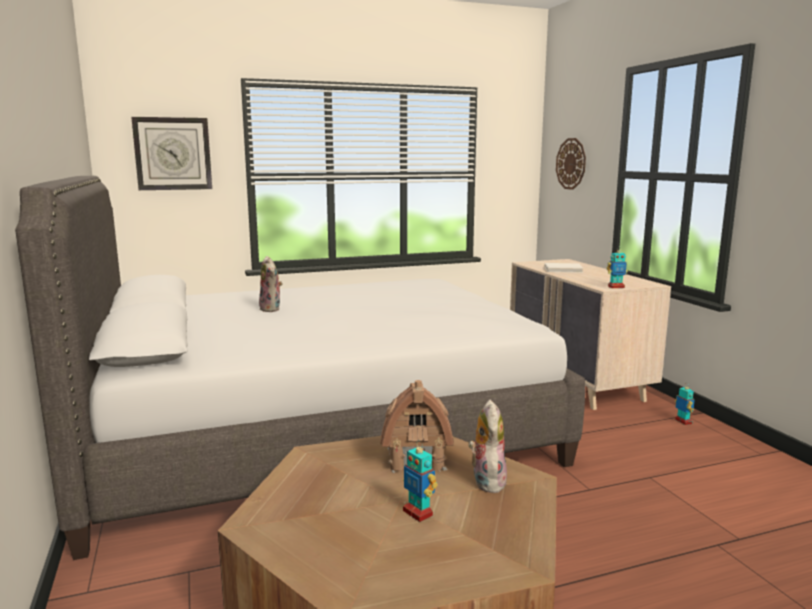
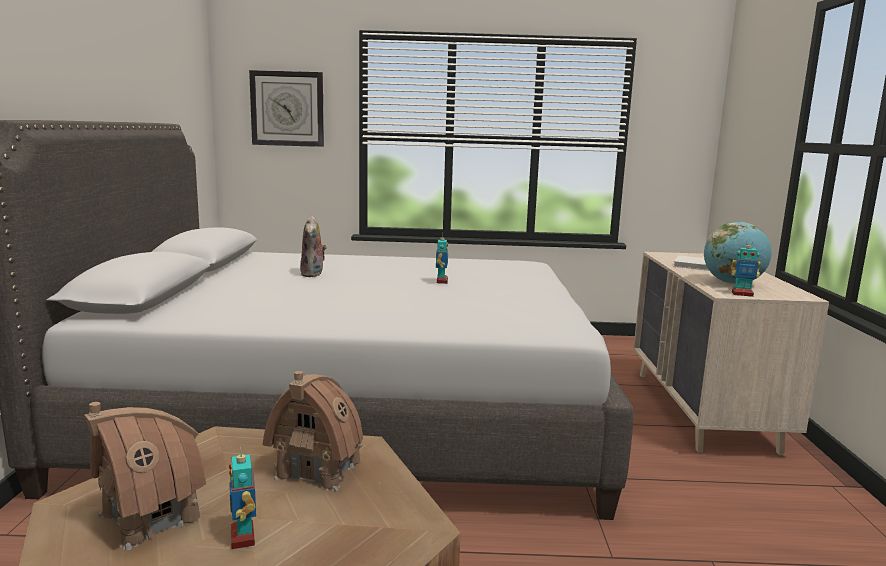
camera: 20 degrees right, 0 degrees up
(331, 516) = (151, 516): none -> toy house
(486, 481) = (366, 516): plush toy -> none
(571, 164) = (748, 133): wall clock -> none
(601, 280) = (733, 283): none -> globe
(683, 421) = (821, 493): toy robot -> toy robot (441, 281)

